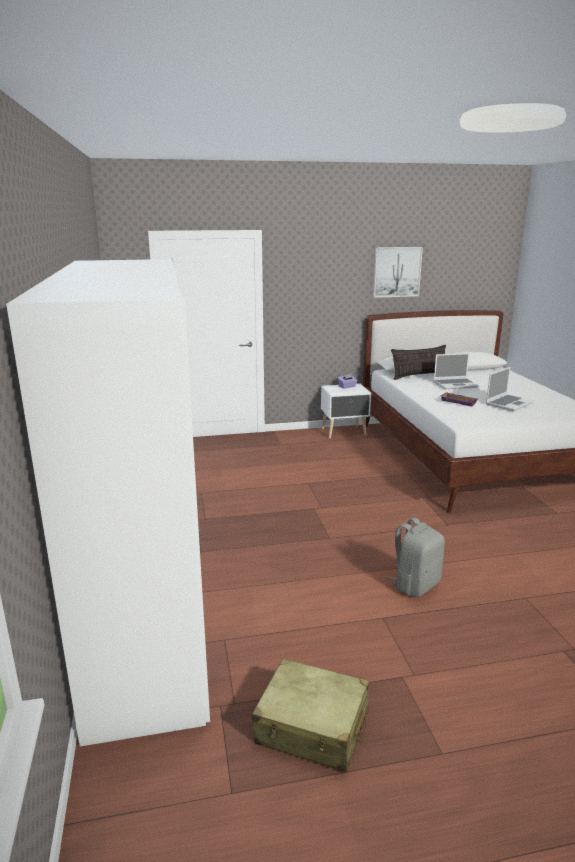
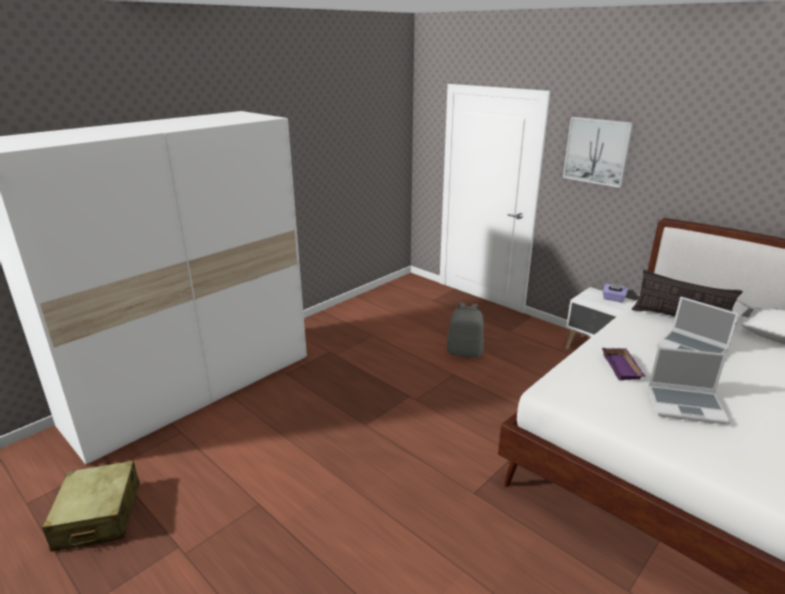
camera: 55 degrees right, 5 degrees up
(396, 272) = (723, 167): picture -> picture (597, 151)
(415, 585) = (329, 507): grey backpack -> grey backpack (465, 352)

